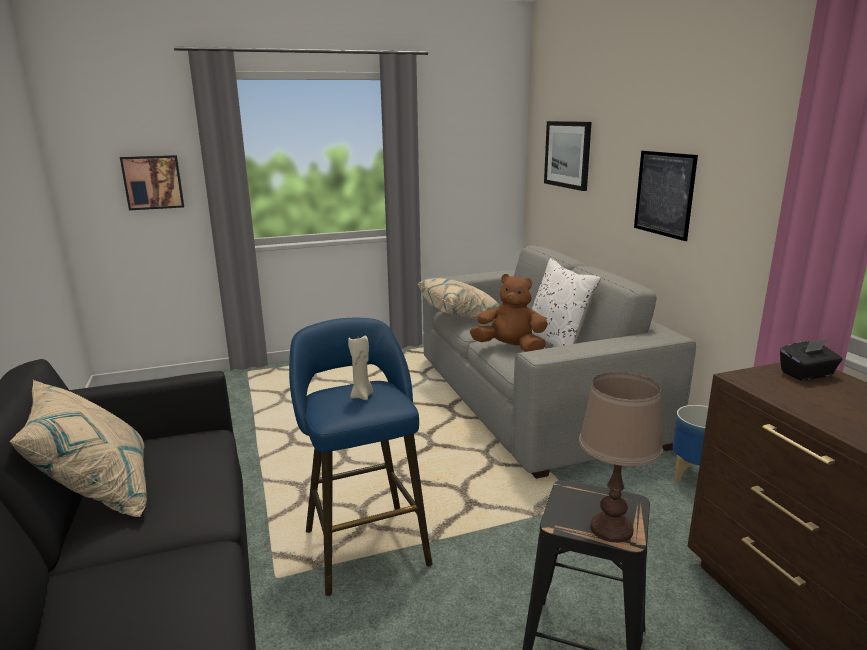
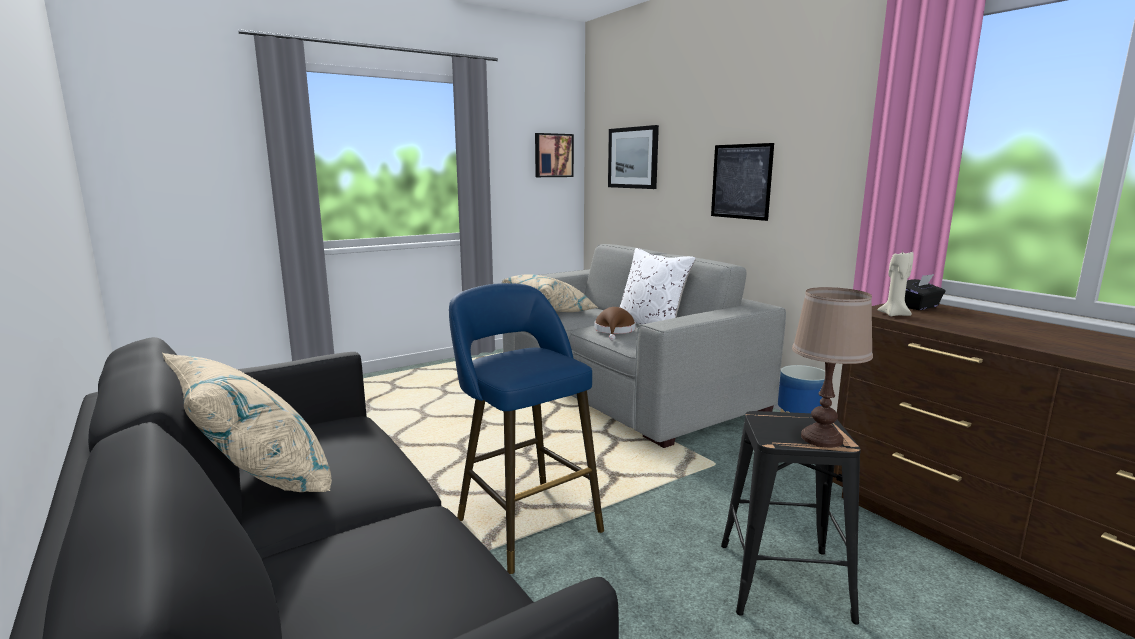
camera: 15 degrees left, 5 degrees down
(153, 182) = (207, 177): picture -> picture (553, 155)
(362, 396) = (530, 357): beige candle -> beige candle (894, 314)
(510, 348) = (614, 331): brown plush toy -> brown hat

